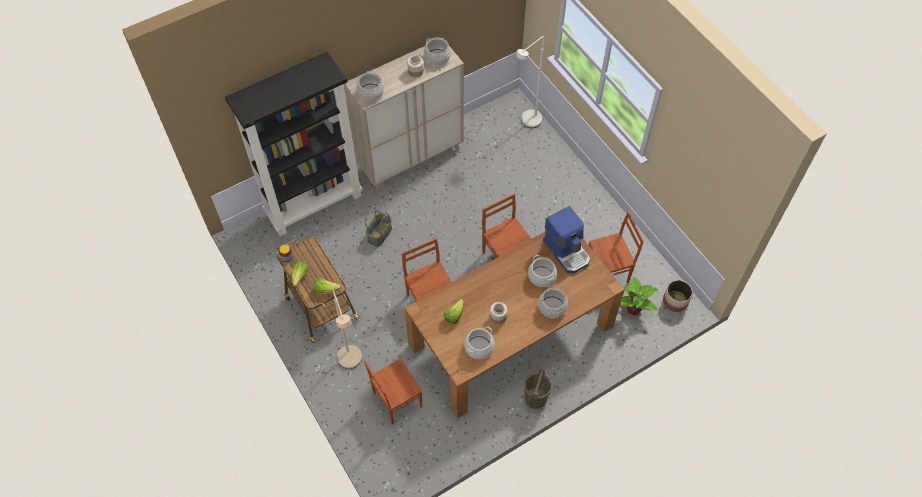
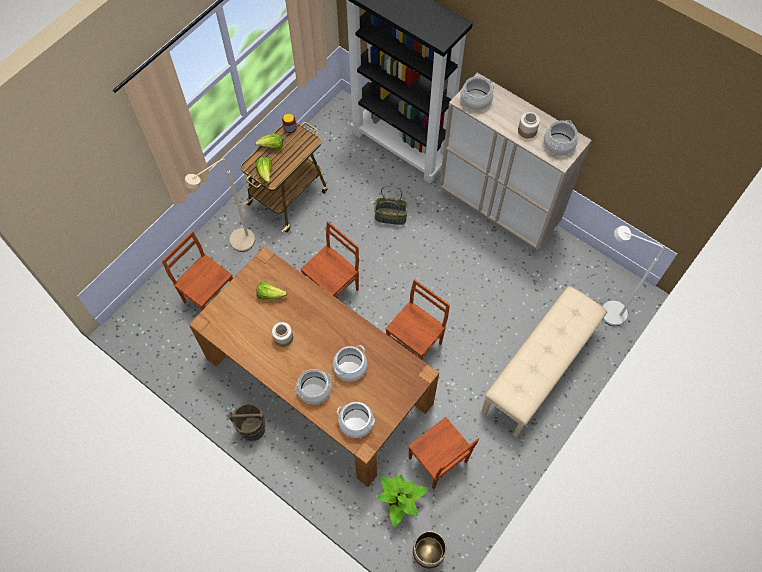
camera: 70 degrees right, 5 degrees up
(479, 347) = (240, 331): cooking pot -> cooking pot (356, 422)
(559, 182) = (539, 371): none -> beige bench
(567, 251) = (394, 384): coffee machine -> none

